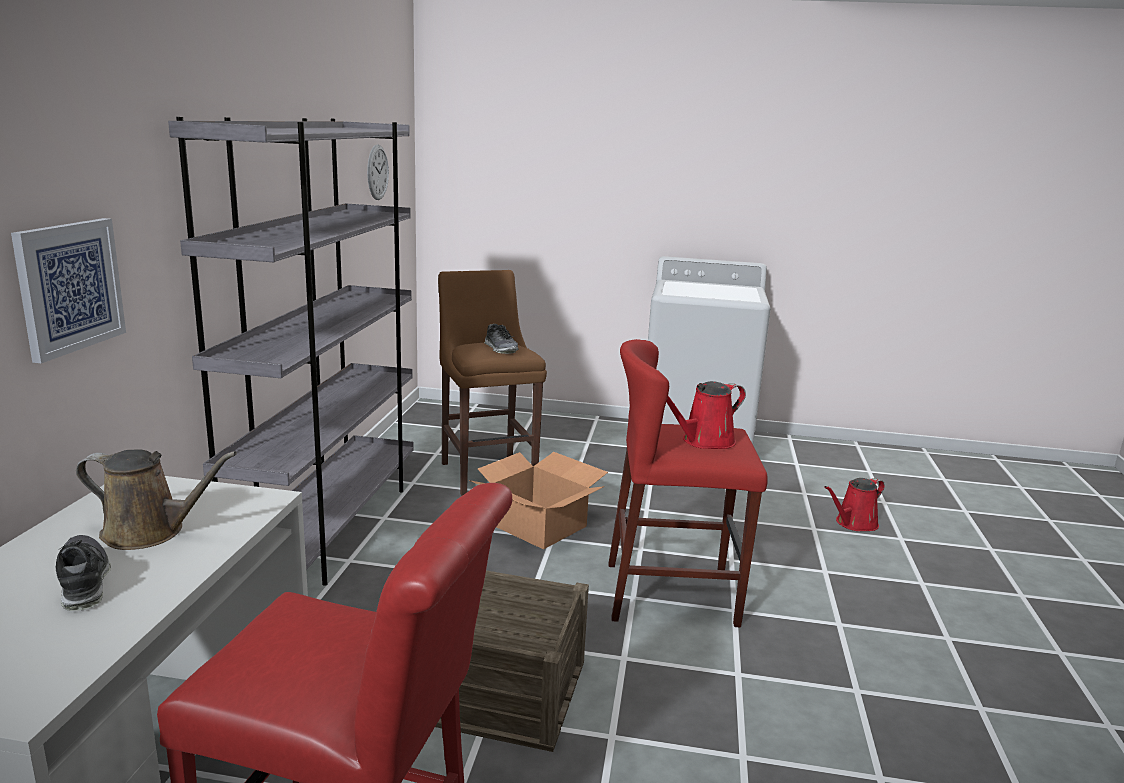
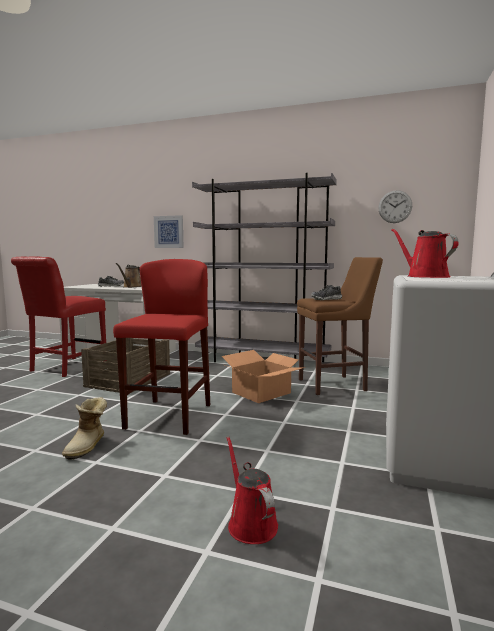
camera: 100 degrees right, 10 degrees down
(704, 441) = (160, 316): red watering can -> red watering can (424, 277)
(809, 643) = (88, 446): none -> boot

